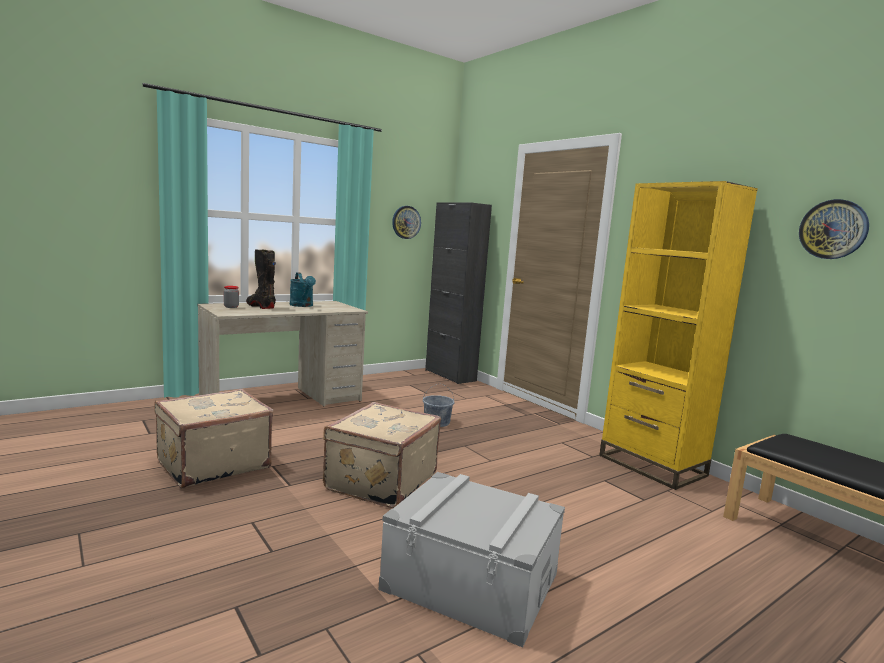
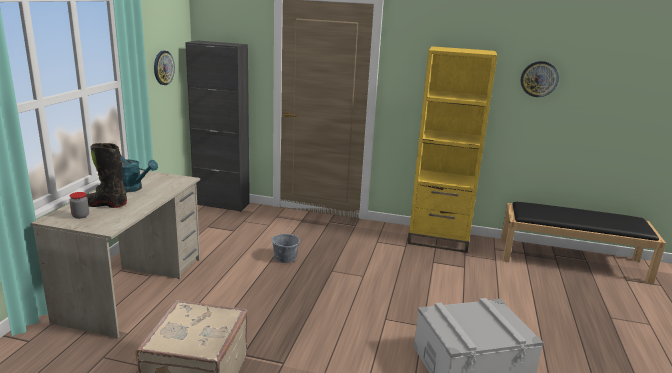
camera: 40 degrees left, 10 degrees up
(379, 481) = (330, 327): beige suitcase -> none

